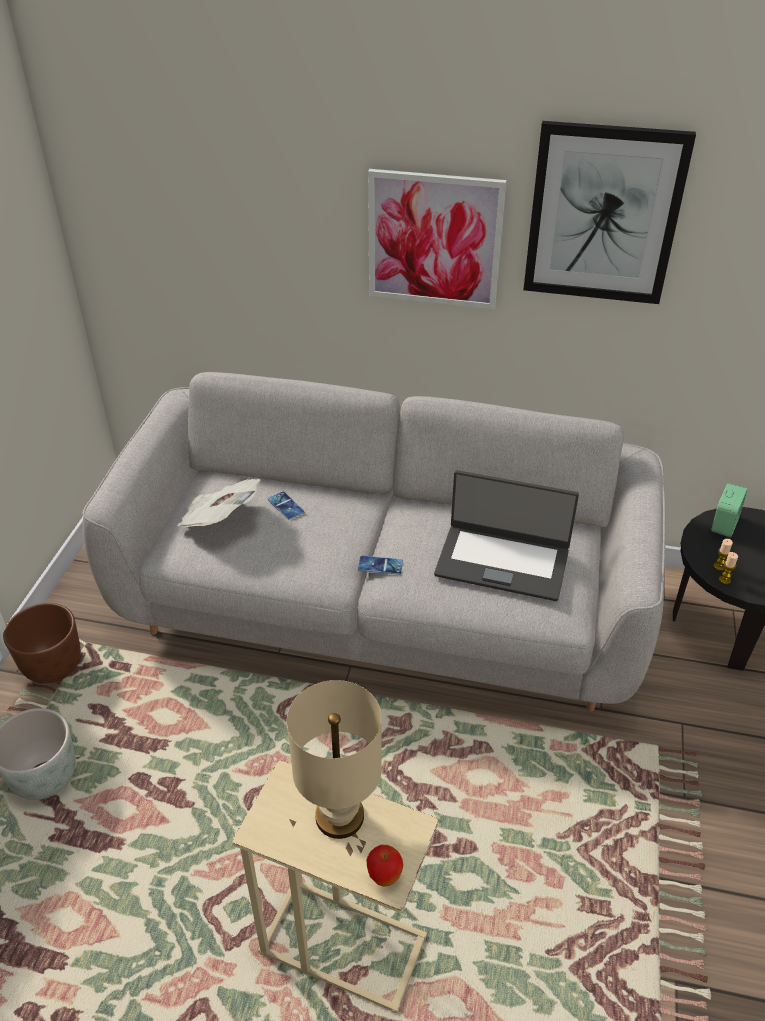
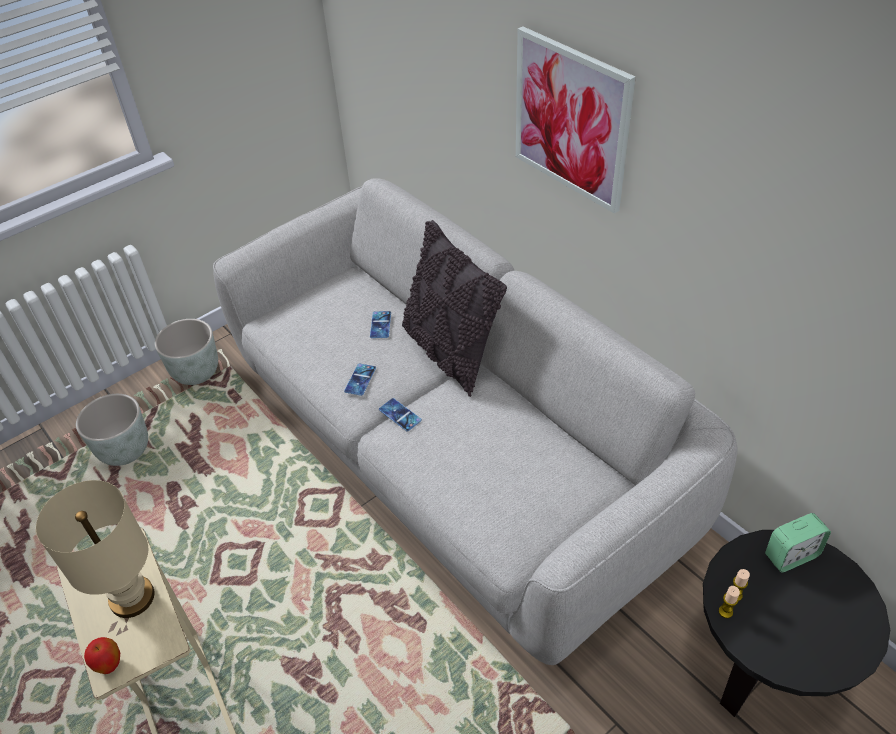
camera: 40 degrees right, 5 degrees up
(53, 666) = (196, 372): brown planter -> grey planter
(220, 520) = (324, 313): newspaper -> none
(316, 555) = (360, 379): none -> phone
(368, 501) = (450, 352): none -> black pillow
(502, 561) = (500, 467): laptop -> none
(603, 214) = (725, 148): picture -> none

